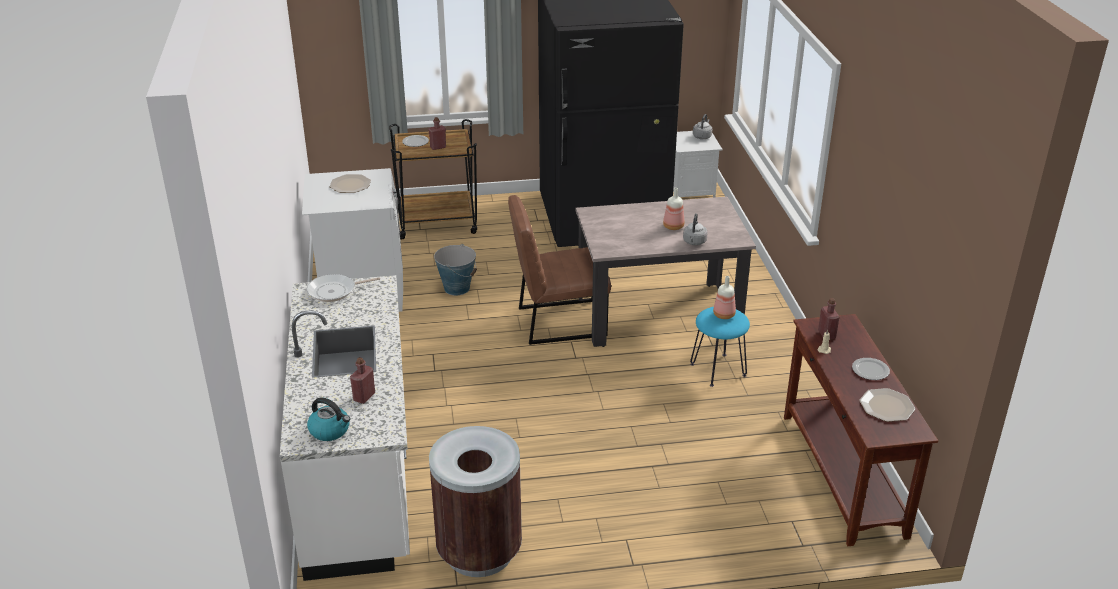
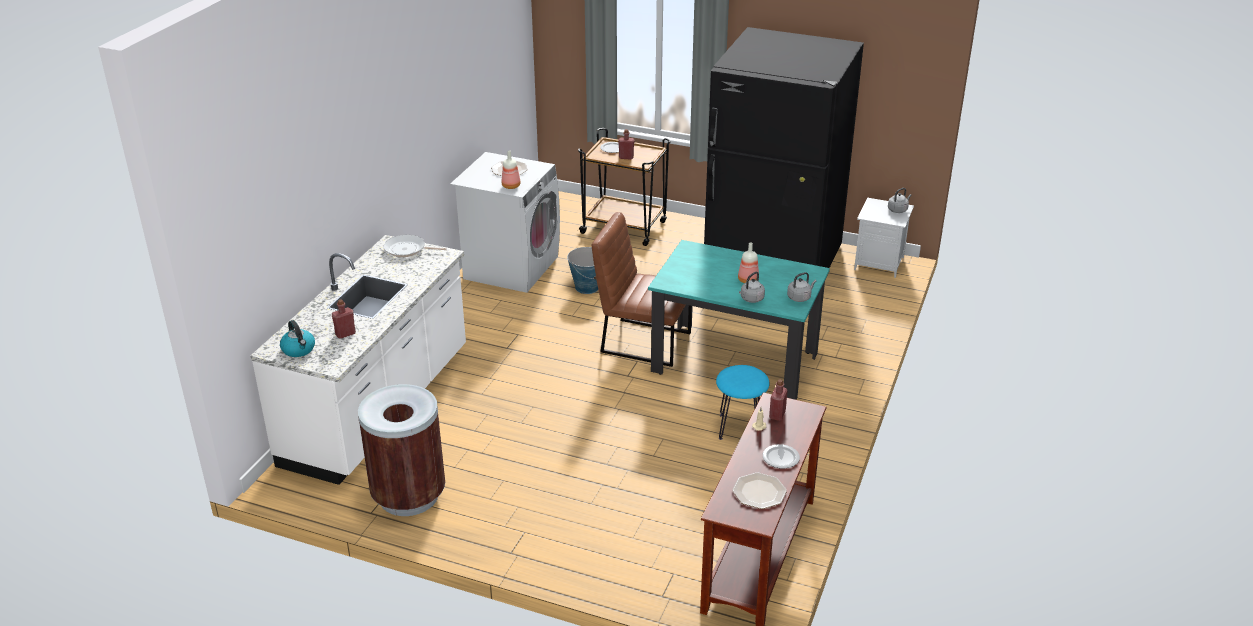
camera: 30 degrees right, 0 degrees up
(658, 315) = (734, 363): beige dining table -> turquoise dining table
(724, 314) = (746, 374): bottle -> bottle (511, 186)
(732, 228) = (800, 297): none -> grey kettle

